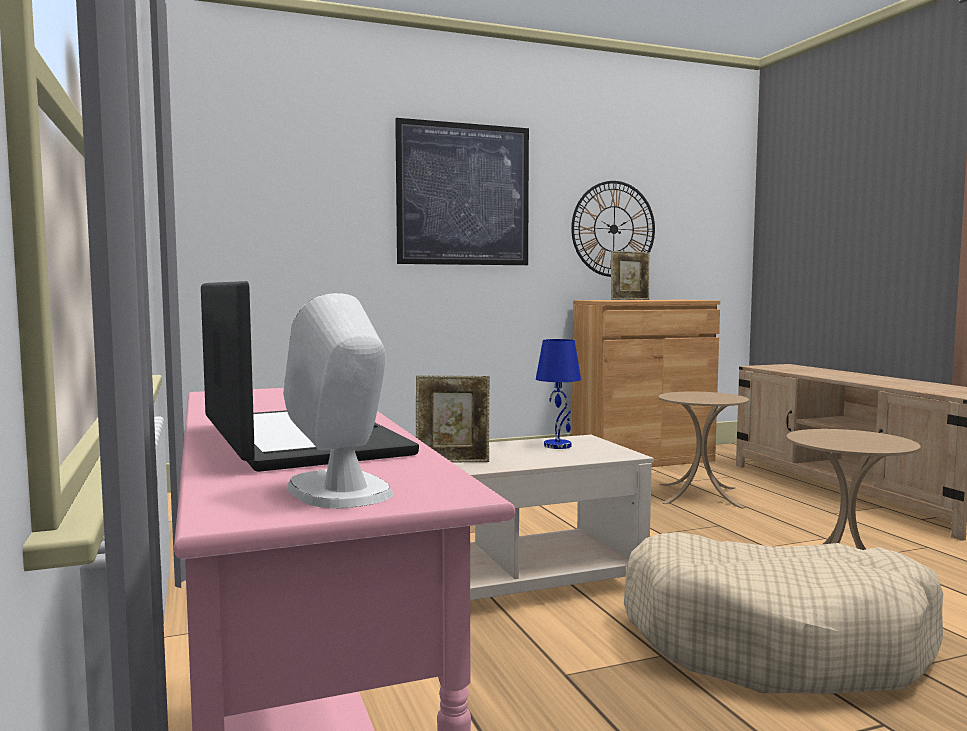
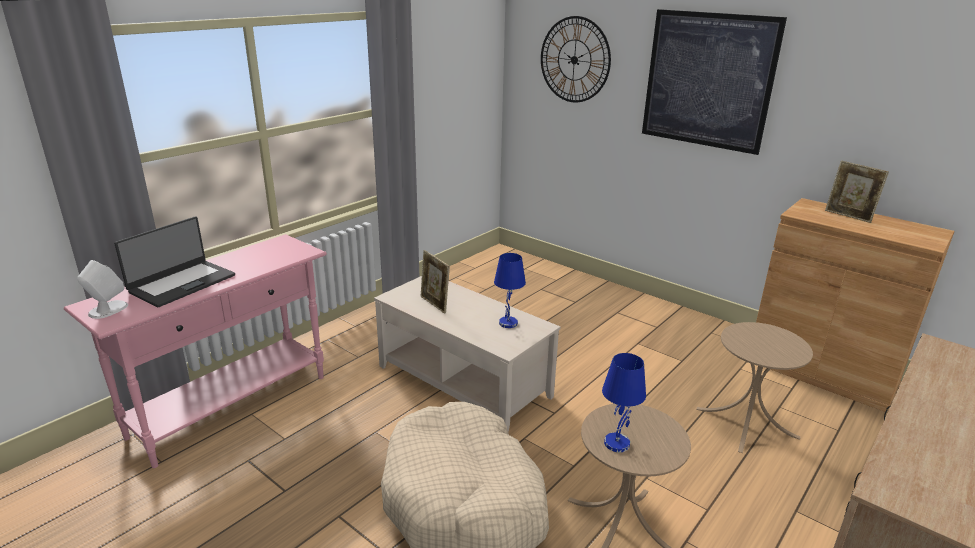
camera: 60 degrees right, 20 degrees up
(613, 229) = (874, 133): wall clock -> wall clock (574, 60)
(864, 444) = (617, 443): none -> blue table lamp

